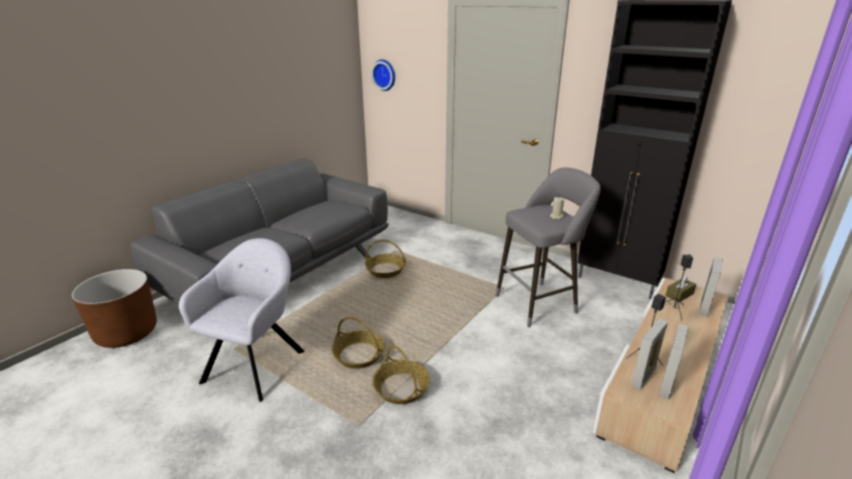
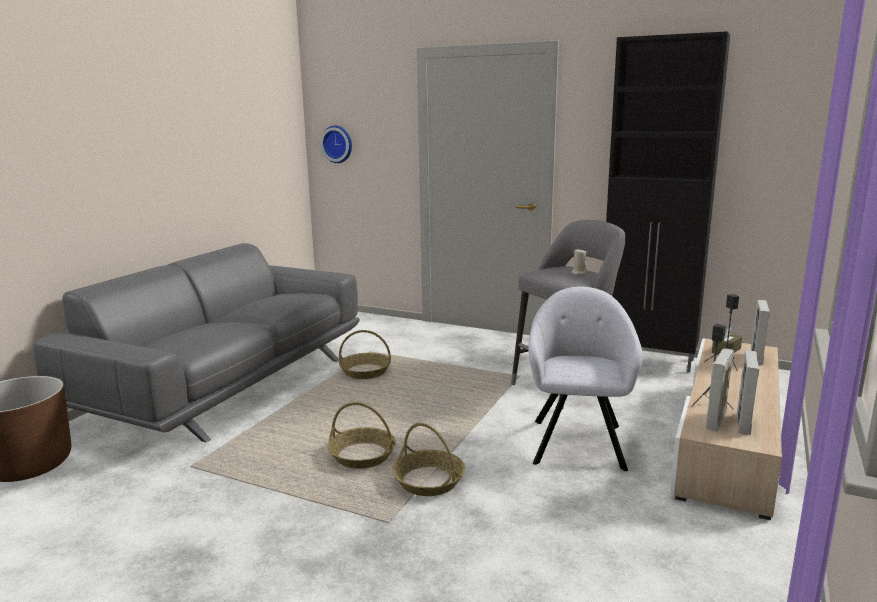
camera: 10 degrees left, 10 degrees down
(257, 363) = (229, 477): grey armchair -> grey armchair (577, 441)

